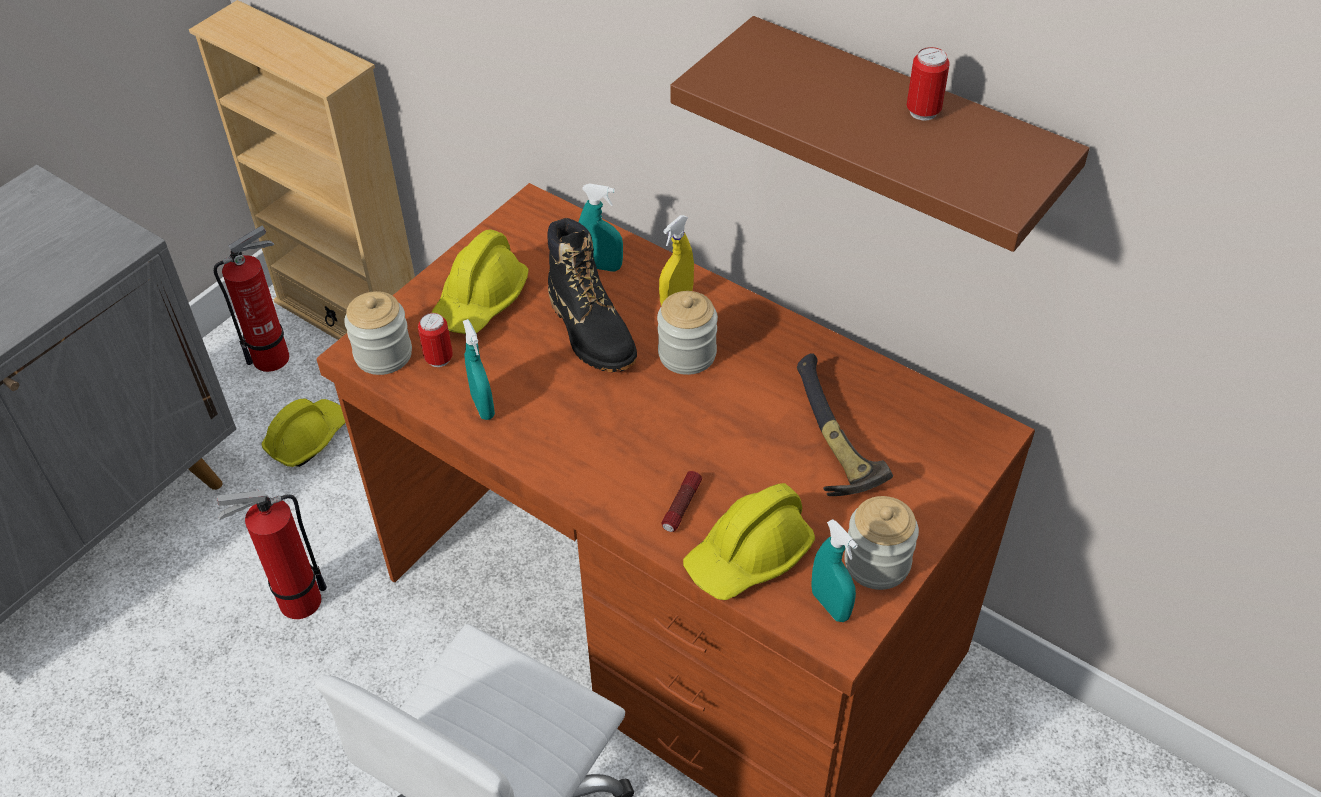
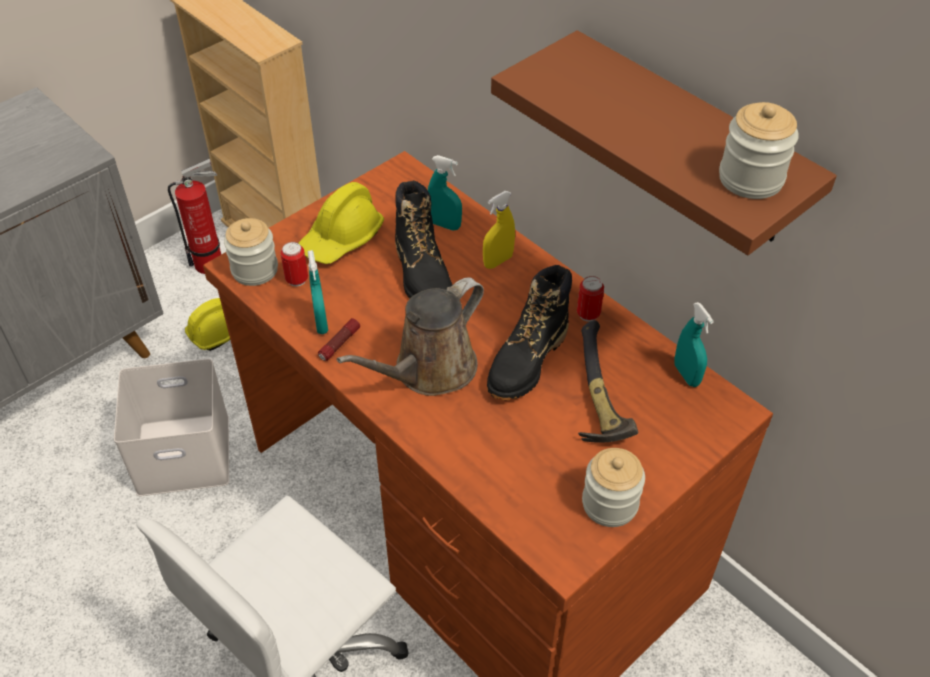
camera: 10 degrees right, 0 degrees up
(294, 603) = (181, 456): fire extinguisher -> white storage box
(628, 443) = (429, 370): none -> brown watering can
(681, 507) = (459, 429): flashlight -> flashlight (339, 344)
(687, 354) = (495, 306): jar -> jar (750, 179)
(741, 413) = (527, 361): none -> black boot
(749, 556) = (504, 479): yellow hard hat -> none
(830, 605) = (561, 532): turquoise spray bottle -> turquoise spray bottle (686, 375)
(923, 112) = (698, 126): can -> can (588, 314)

